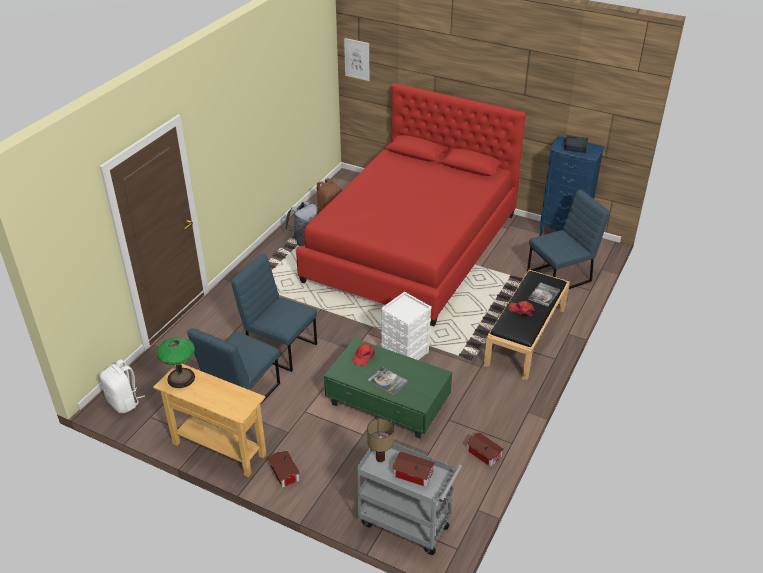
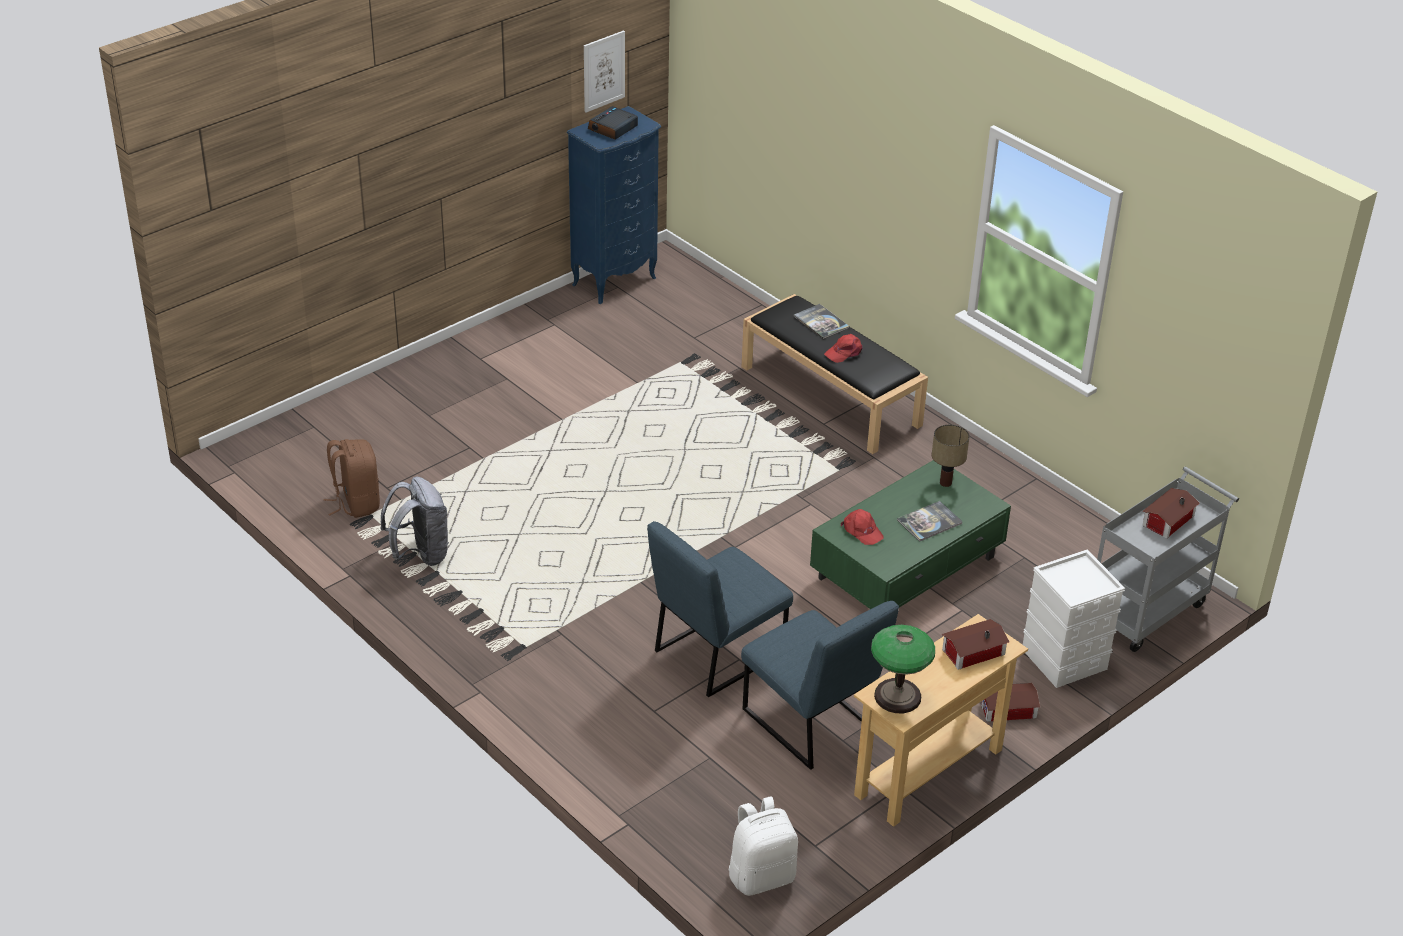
camera: 70 degrees left, 0 degrees up
(357, 59) = (209, 212): picture -> picture (603, 71)
(381, 458) = (1132, 540): table lamp -> table lamp (946, 482)
(405, 353) = (804, 520): white storage box -> white storage box (1063, 659)
(412, 247) = (535, 436): red bed -> none
(483, 452) = (1043, 507): toy house -> toy house (971, 651)
(561, 276) = (713, 318): blue chair -> none

